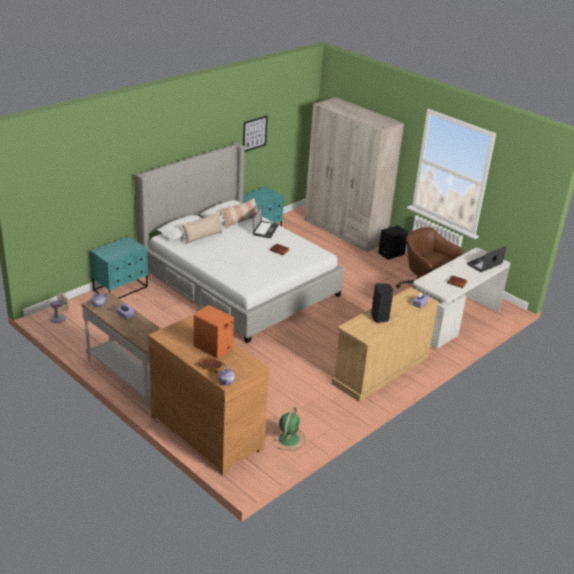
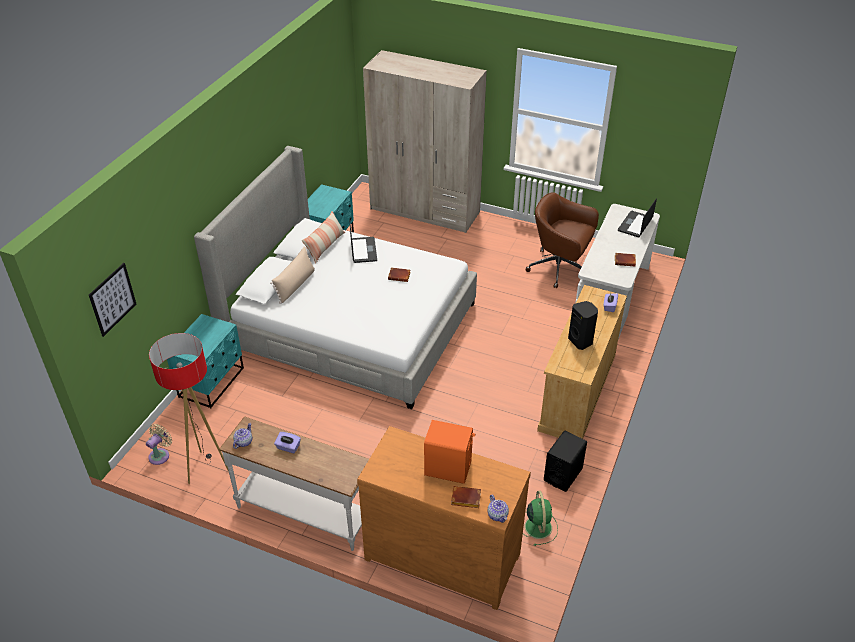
camera: 20 degrees left, 10 degrees up
(83, 334) = (206, 468): none -> floor lamp
(254, 133) = (302, 125): picture -> picture (112, 299)
(391, 254) = (493, 226): black speaker -> black speaker (563, 474)

